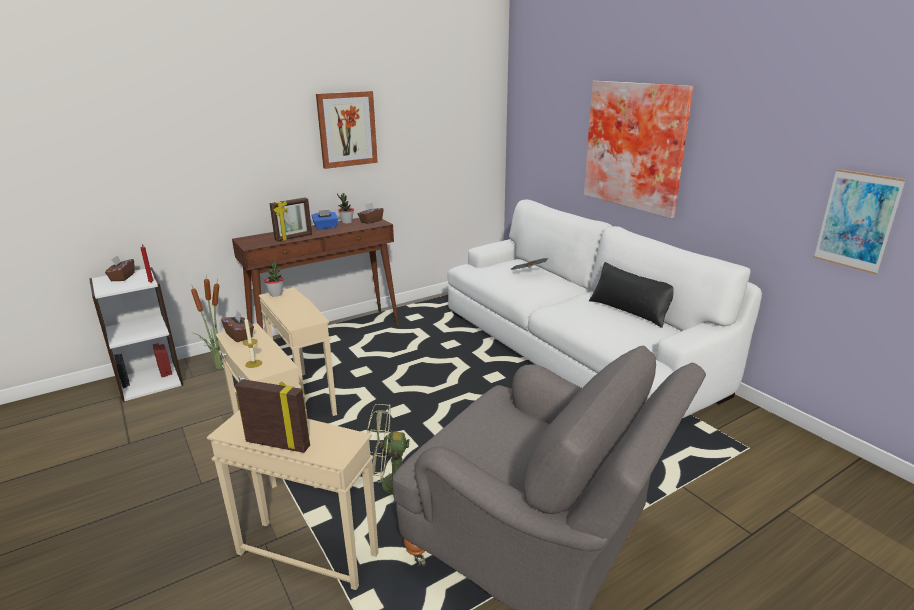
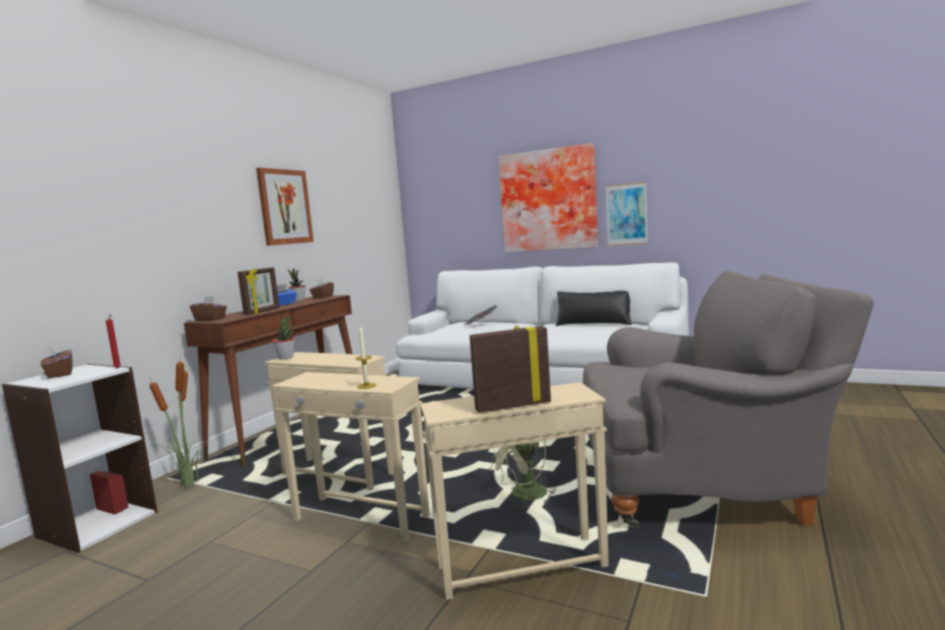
camera: 30 degrees left, 15 degrees down
(239, 336) = (306, 380): brown tissue box -> brown tissue box (210, 319)
(857, 221) = (742, 208): picture -> picture (626, 214)

